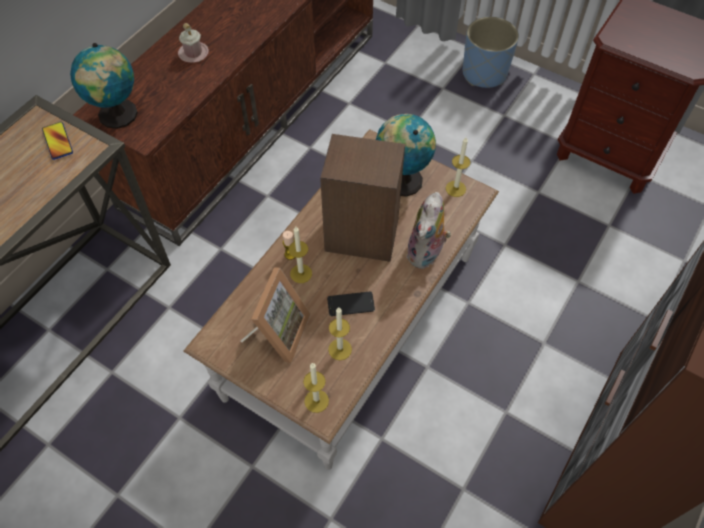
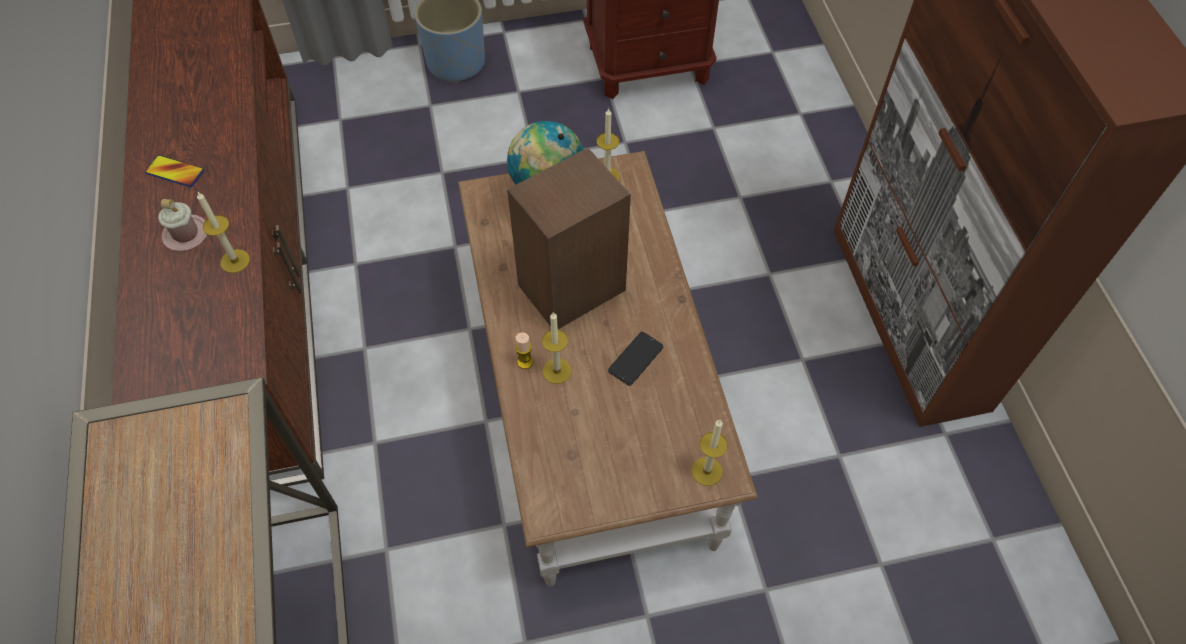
camera: 45 degrees left, 0 degrees up
(58, 141) = (176, 438): phone -> phone (175, 172)
(118, 116) = (177, 368): globe -> none
(278, 332) = (600, 443): picture frame -> none
(340, 349) = (673, 407): candle -> candle (235, 261)
(426, 254) = (649, 257): plush toy -> none

